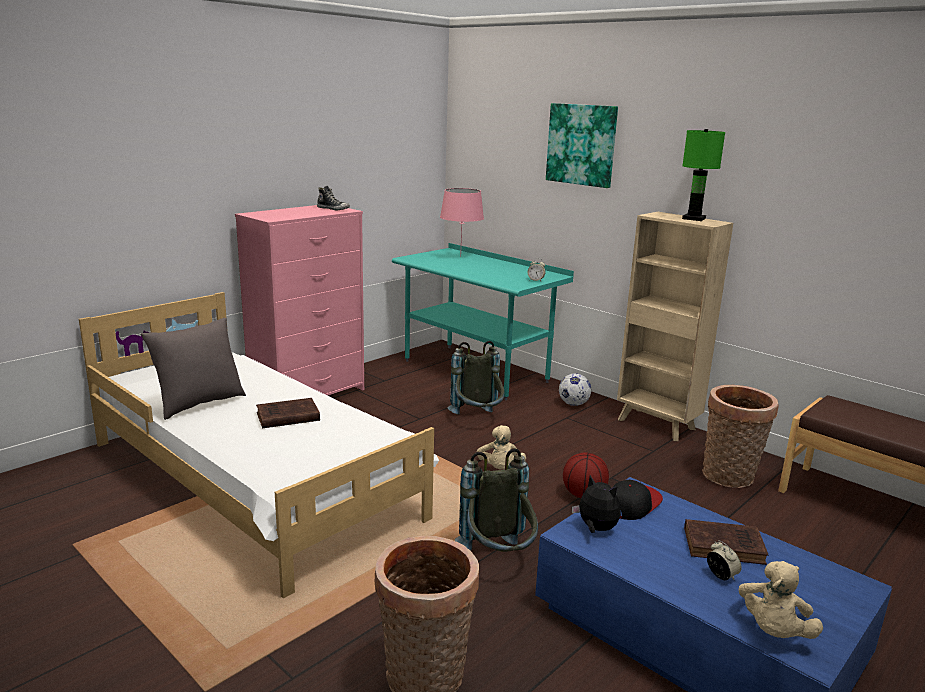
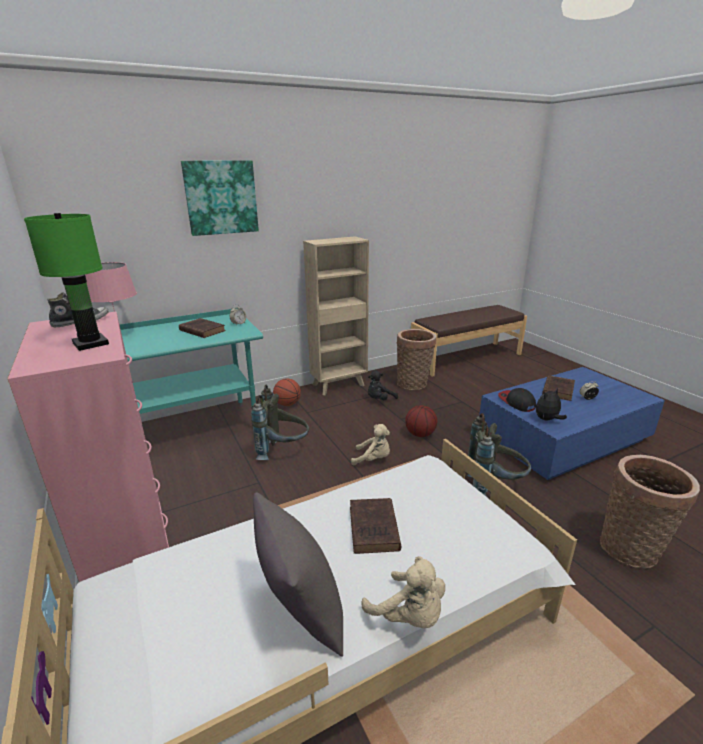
camera: 70 degrees left, 5 degrees up
(502, 273) = (201, 330): none -> brown book
(573, 404) = (287, 404): football -> basketball
(648, 457) = (379, 399): none -> black plush toy
(693, 218) = (338, 239): green table lamp -> green table lamp (90, 343)
(773, 631) = (630, 399): beige plush toy -> beige plush toy (409, 616)

